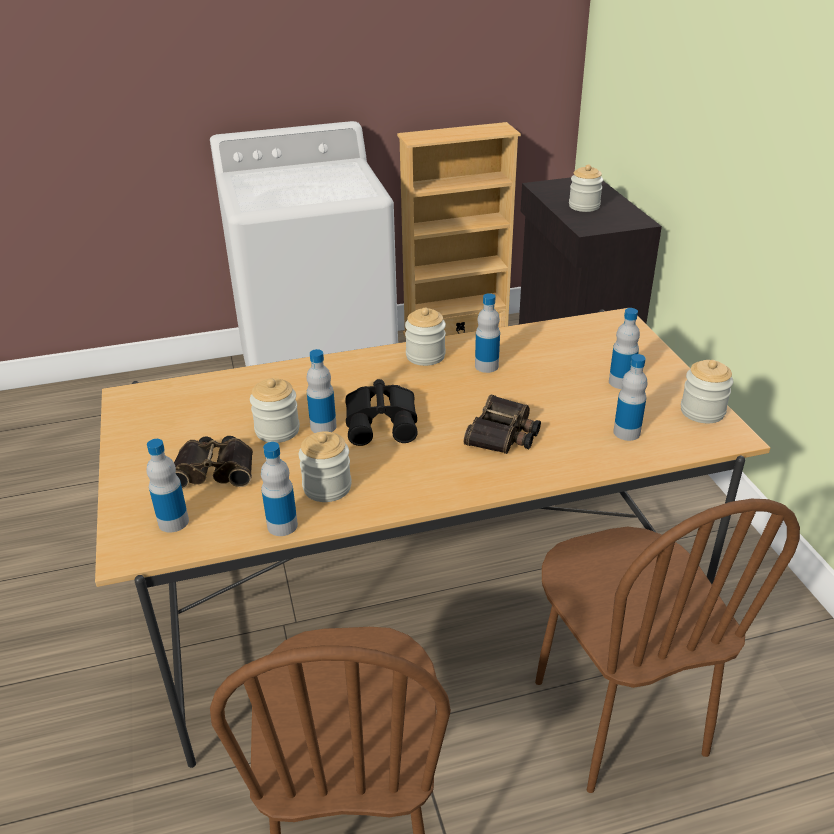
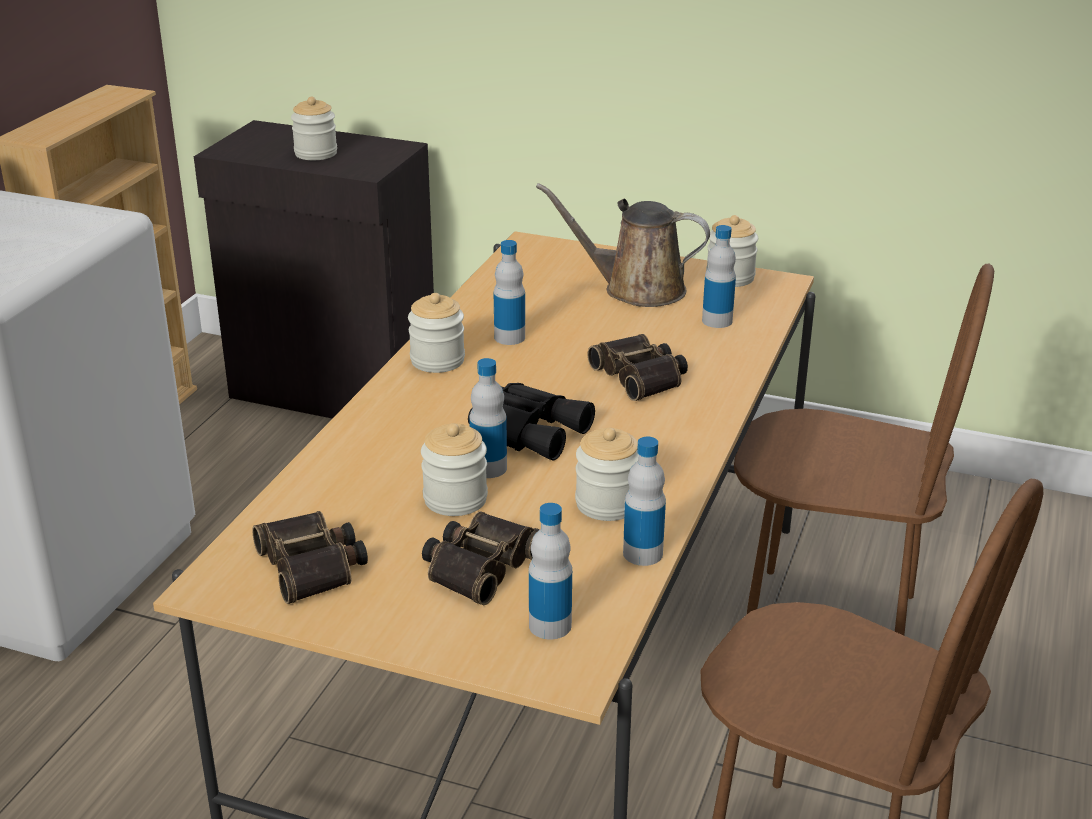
camera: 55 degrees left, 5 degrees down
(169, 416) = (313, 565): none -> binoculars
(621, 382) = (636, 289): bottle -> brown watering can

